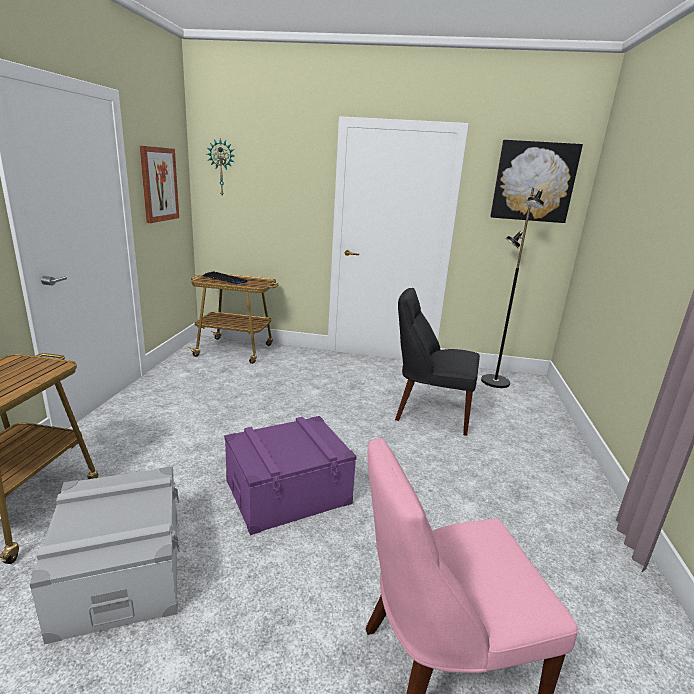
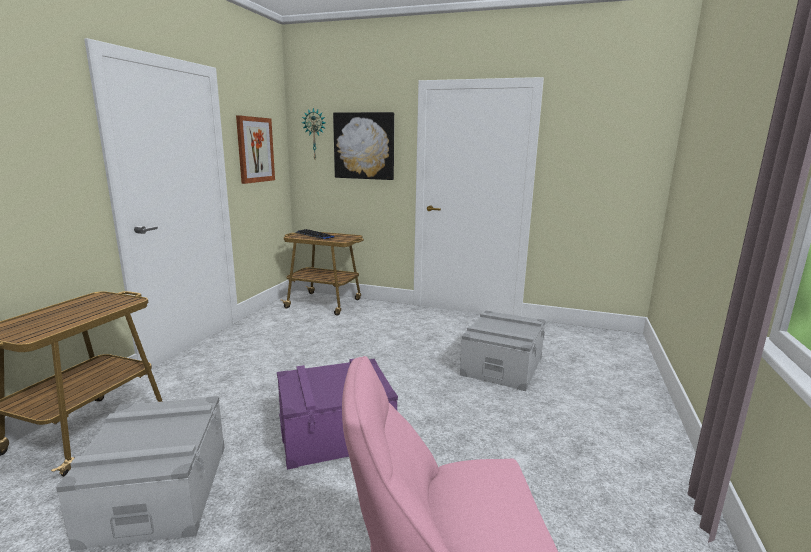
camera: 10 degrees right, 5 degrees down
(429, 413) = (502, 365): black chair -> grey storage box
(494, 382) = (582, 338): black floor lamp -> none
(534, 182) = (614, 130): picture -> picture (364, 146)

